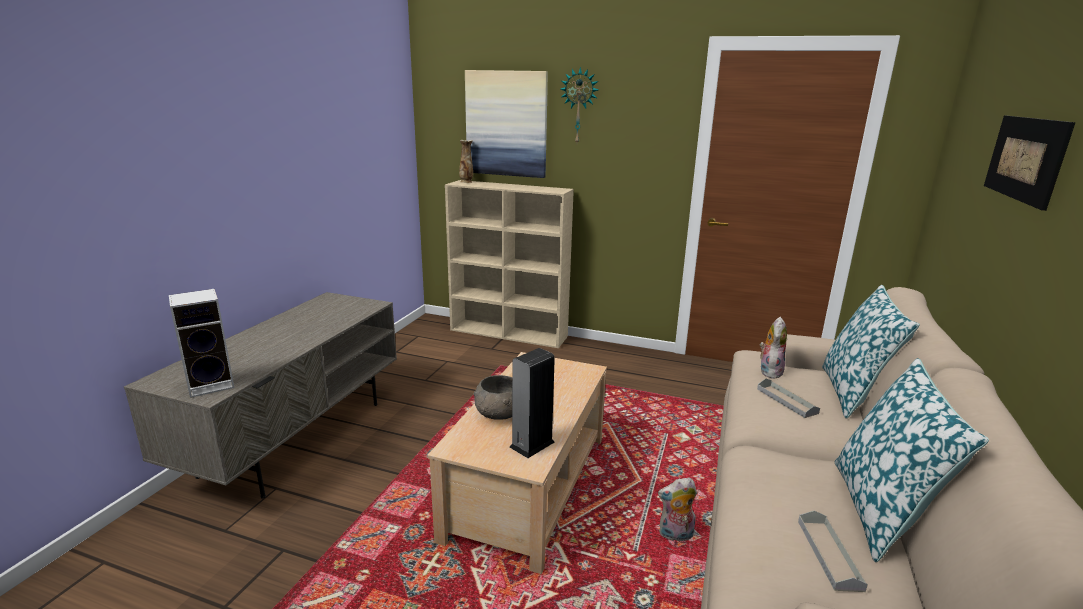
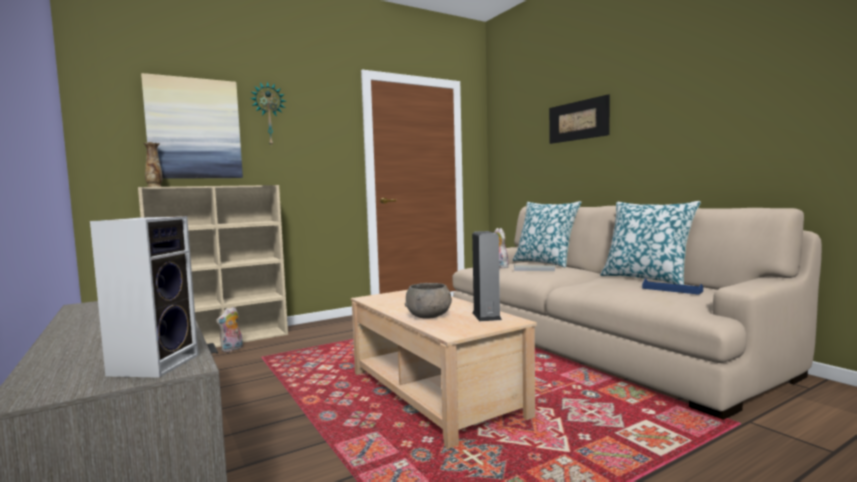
camera: 50 degrees left, 15 degrees down
(675, 536) = (545, 369): plush toy -> plush toy (232, 349)
(829, 554) = (671, 290): grey tray -> blue tray

